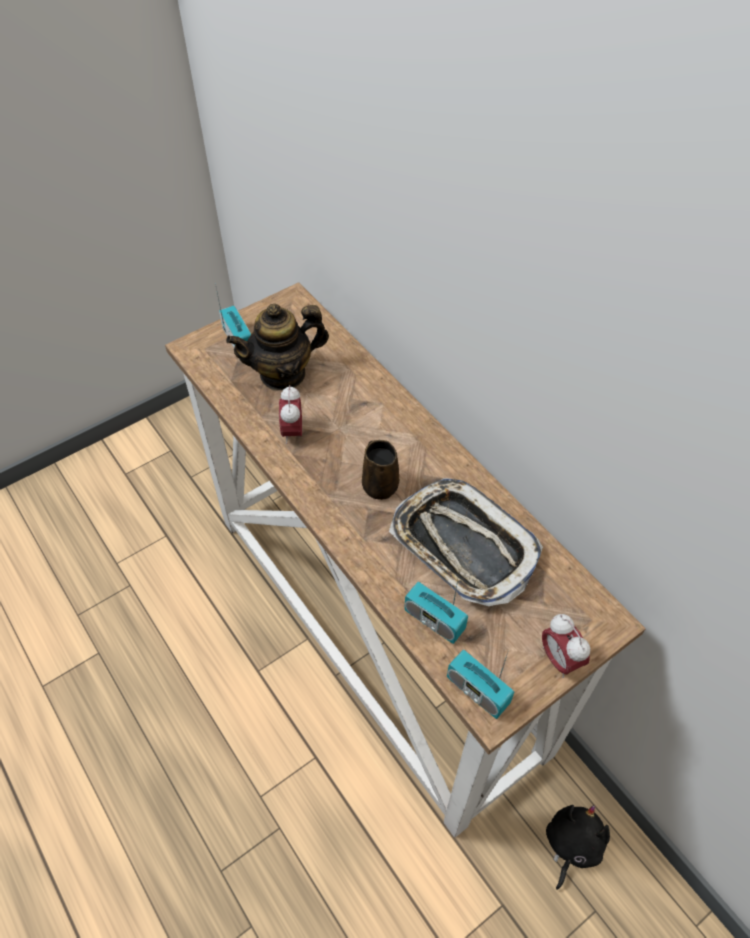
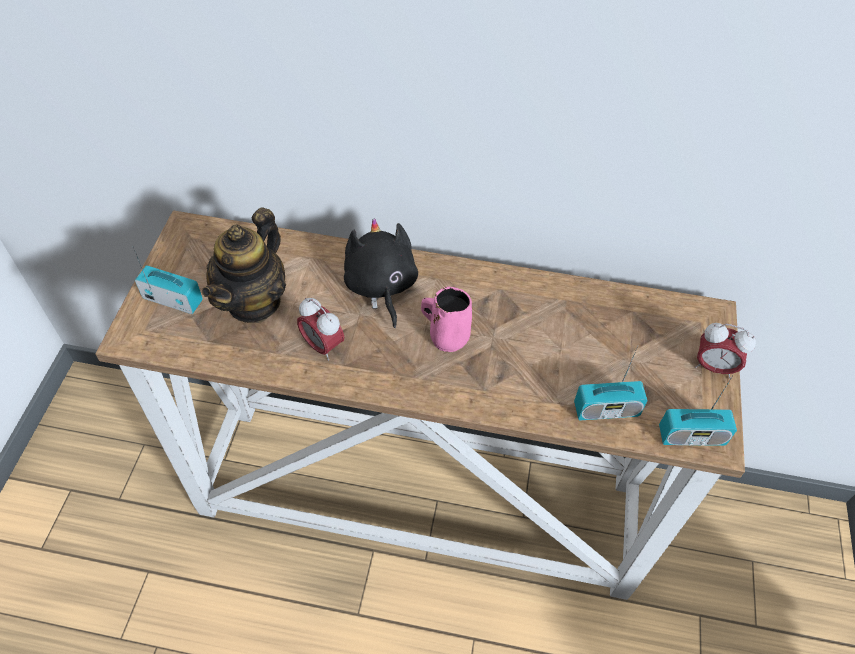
camera: 45 degrees left, 0 degrees up
(379, 484) = (447, 336): brown mug -> pink mug
(462, 546) = (562, 337): tray -> none
(571, 844) = (698, 530): black plush toy -> black plush toy (381, 287)

